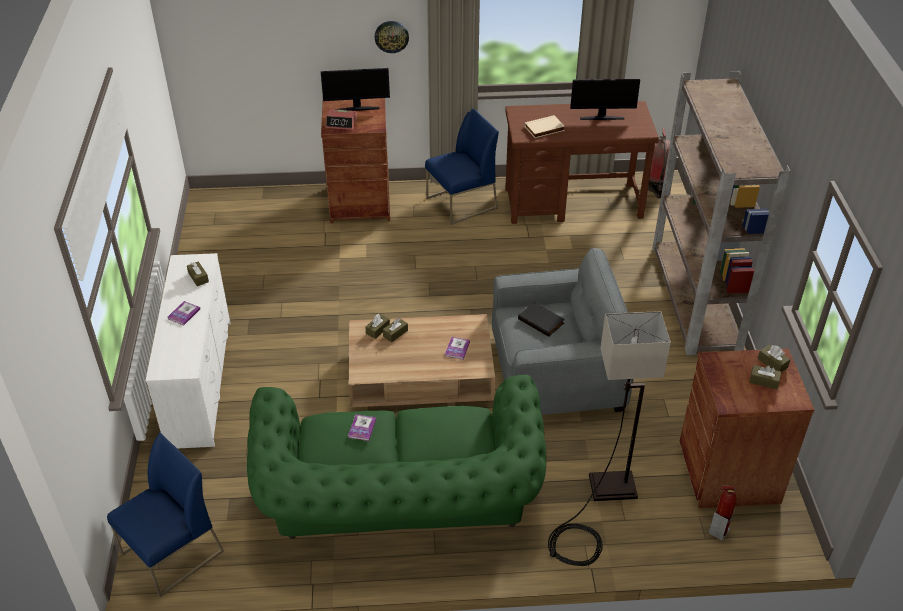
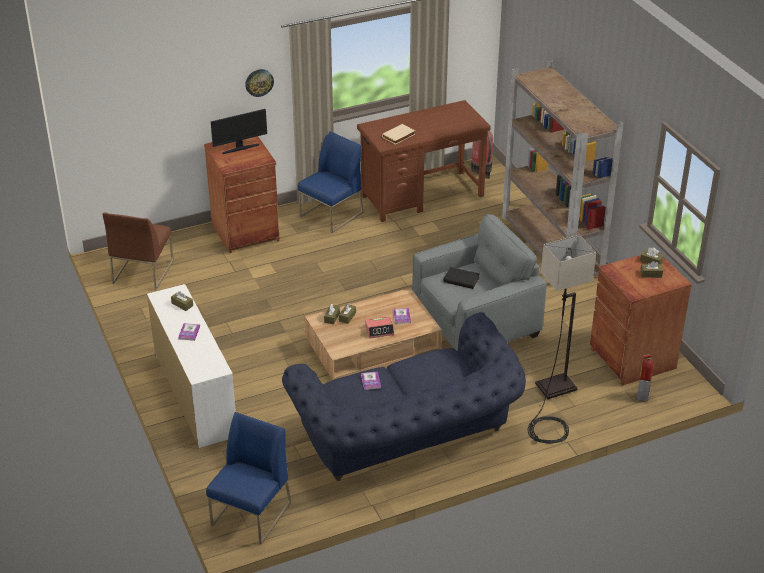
camera: 20 degrees left, 5 degrees down
(231, 224) = (142, 272): none -> brown chair
(341, 123) = (234, 162): alarm clock -> alarm clock (379, 330)
(400, 508) = (408, 440): green sofa -> blue sofa
(602, 117) = (438, 119): monitor -> none

